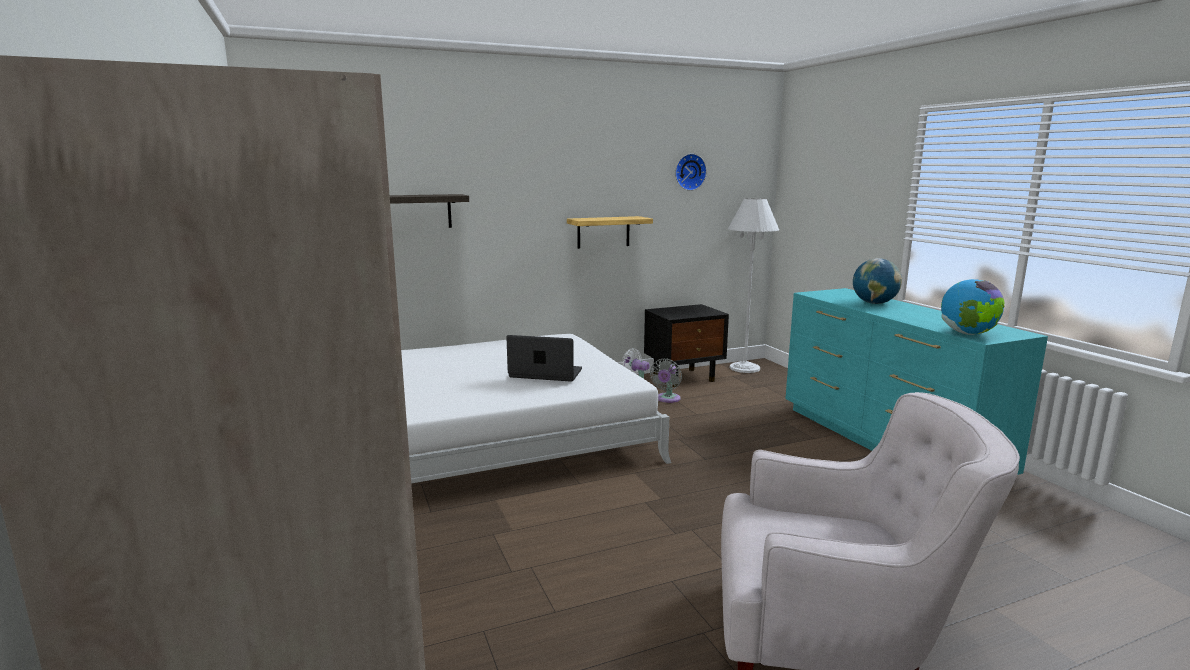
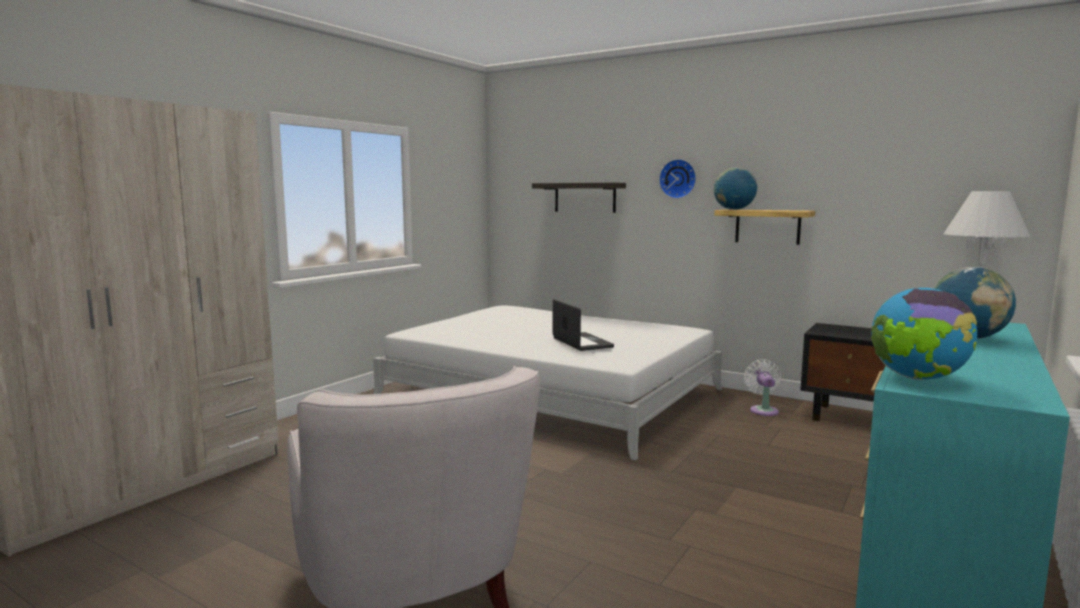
camera: 55 degrees right, 5 degrees down
(585, 219) = (734, 209): none -> globe
(667, 399) = (774, 425): grey fan -> none
(689, 172) = (895, 157): wall clock -> wall clock (678, 179)

